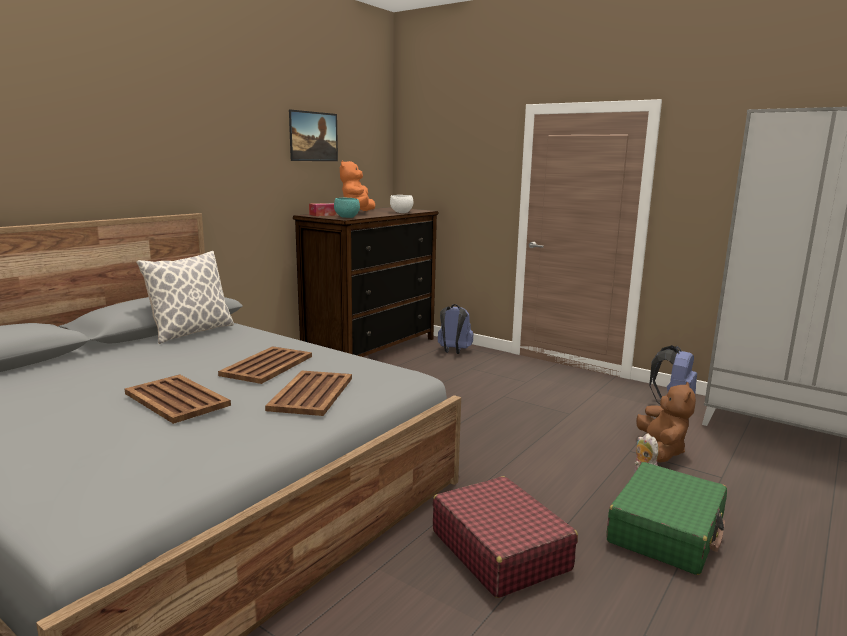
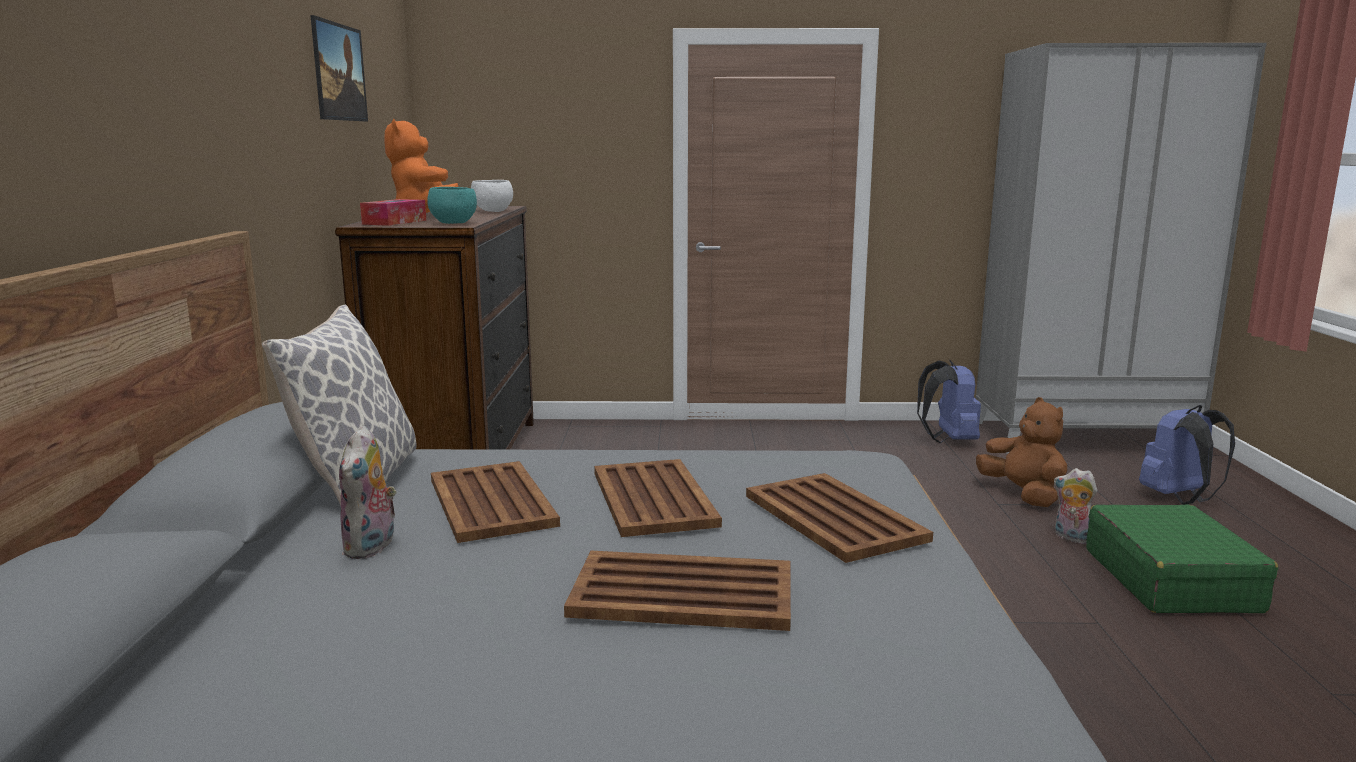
camera: 35 degrees left, 0 degrees up
(142, 355) = (372, 547): none -> plush toy
(211, 351) = (491, 503): none -> brown tray
(453, 351) = (593, 435): blue backpack -> blue backpack (1179, 498)
(500, 549) = (1086, 670): red suitcase -> none

